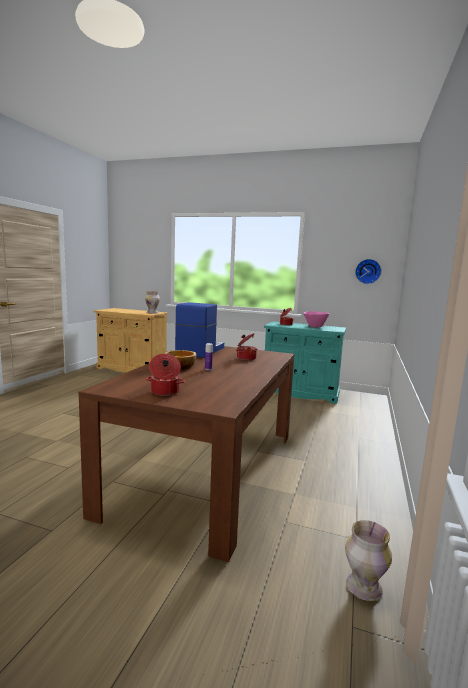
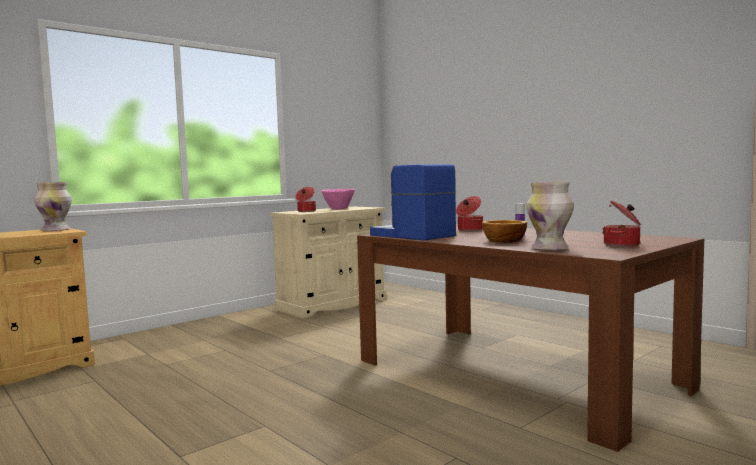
camera: 60 degrees left, 5 degrees down
(300, 393) = (332, 304): turquoise cabinet -> beige cabinet
(362, 587) = (723, 356): vase -> vase (549, 248)
(368, 271) = (354, 136): wall clock -> none

